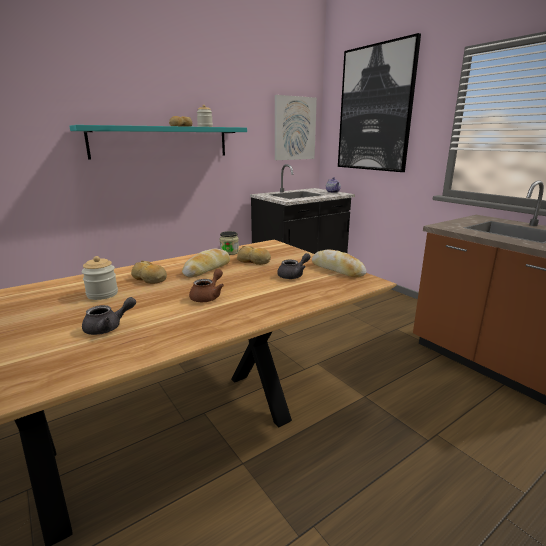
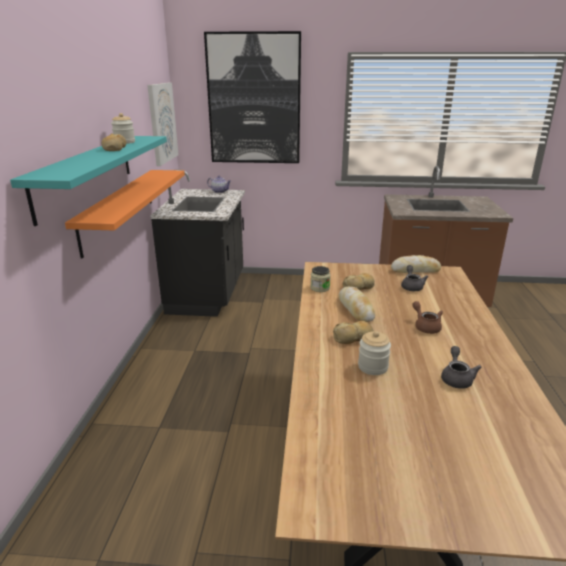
camera: 50 degrees left, 5 degrees up
(202, 177) = (118, 208): none -> orange shelf

